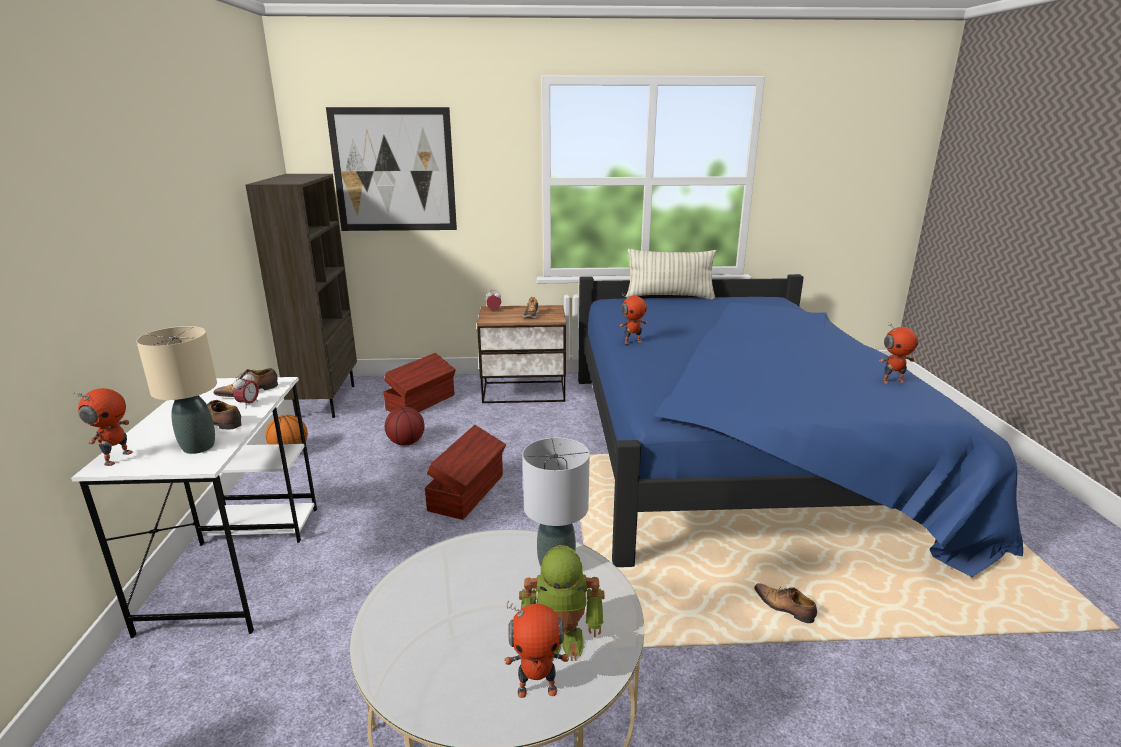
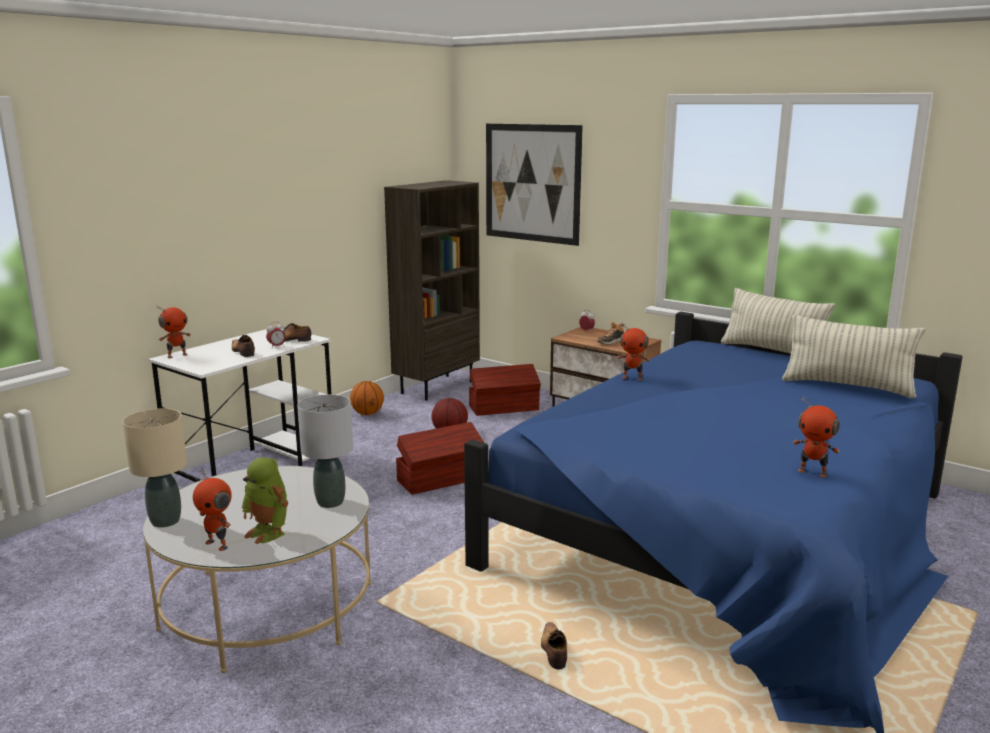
camera: 40 degrees right, 5 degrees down
(198, 447) = (216, 361): beige table lamp -> beige table lamp (165, 521)
(769, 312) = (847, 386): none -> pillow

